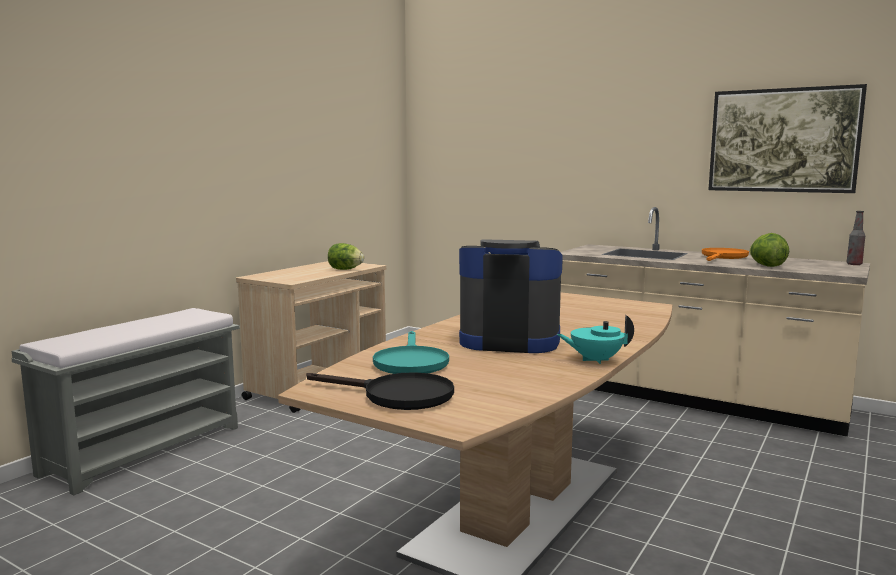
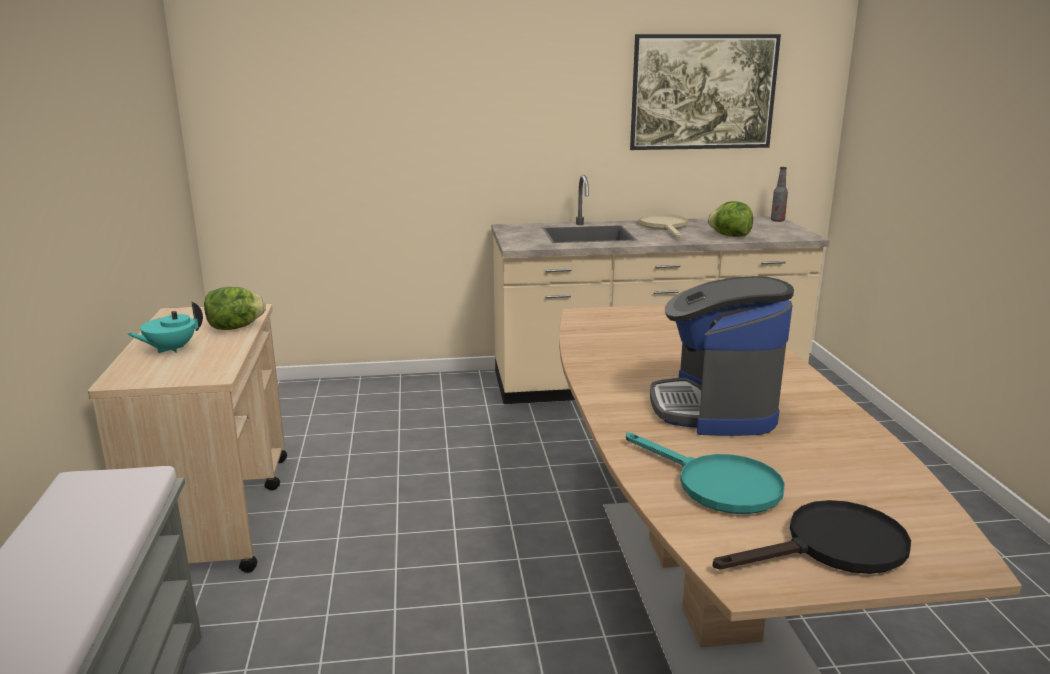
camera: 40 degrees left, 10 degrees up
(509, 340) = (715, 408): coffee machine -> coffee machine turned 60 degrees counterclockwise
(595, 360) = (840, 412): turquoise teapot -> turquoise teapot (170, 349)
(723, 257) = (665, 227): orange frying pan -> beige frying pan

